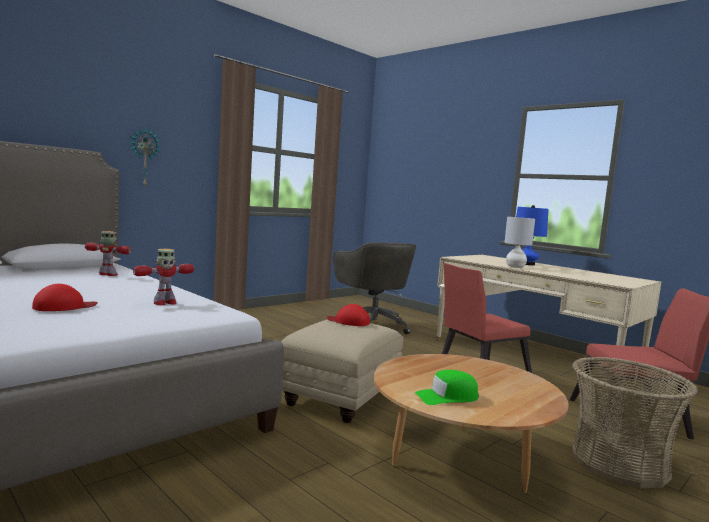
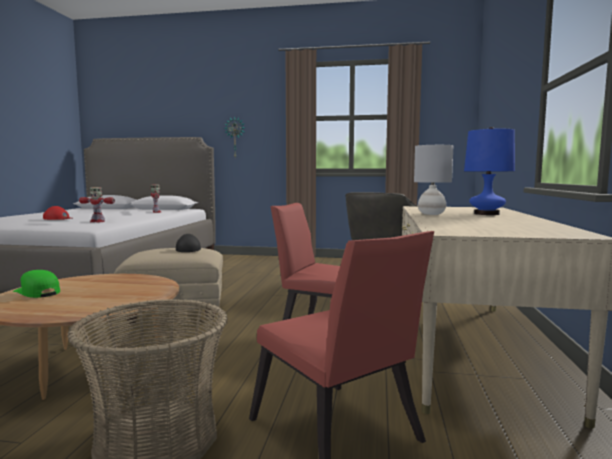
camera: 55 degrees right, 0 degrees up
(348, 321) = (188, 249): red cap -> black cap

